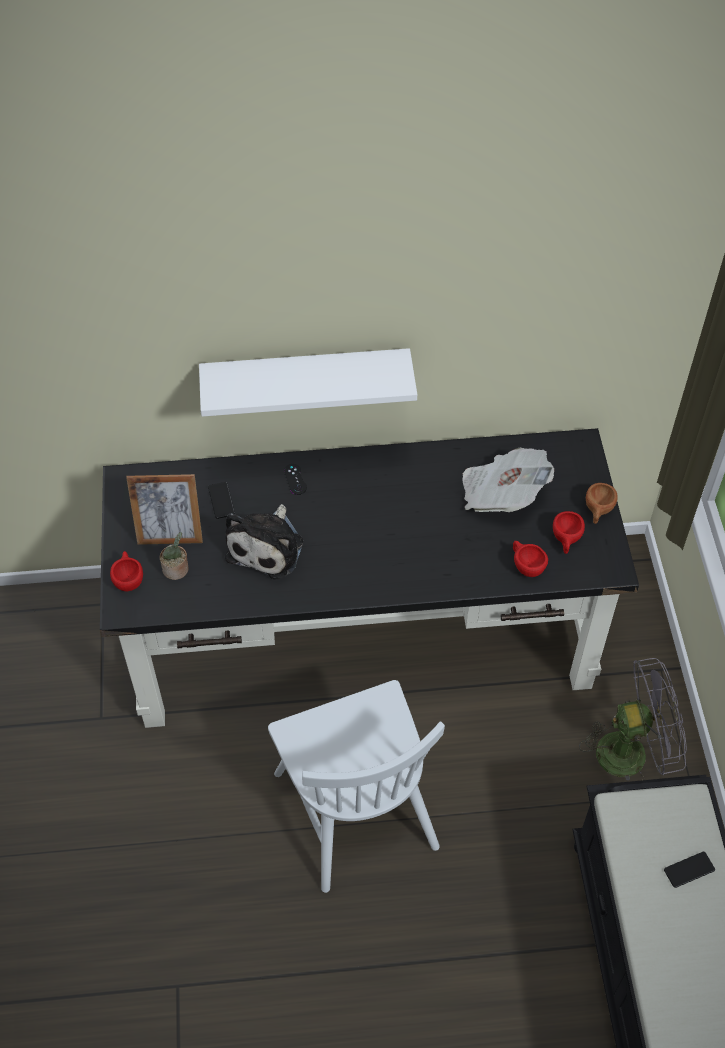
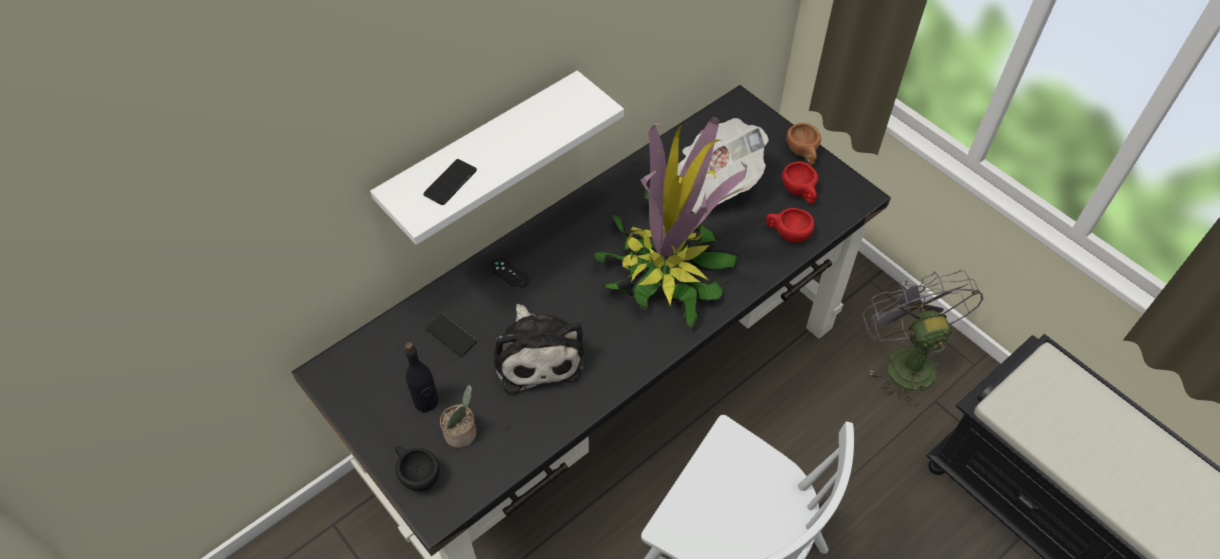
camera: 35 degrees left, 0 degrees up
(128, 578) = (417, 474): red cup -> black cup
(170, 535) = (426, 401): picture frame -> black bottle
(408, 539) = (665, 269): none -> potted plant
(632, 751) = (903, 360): grey fan -> grey fan turned 60 degrees counterclockwise
(689, 870) = (1101, 423): phone -> phone (450, 182)

